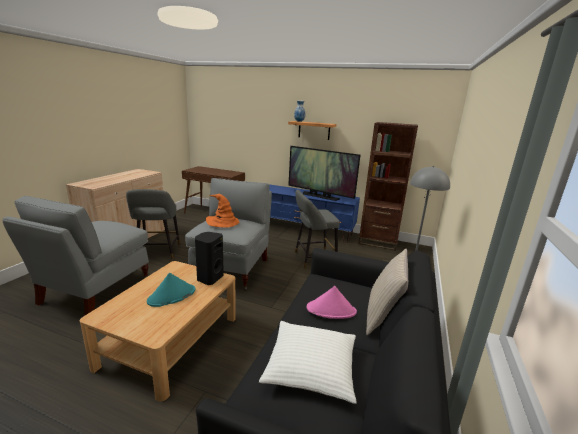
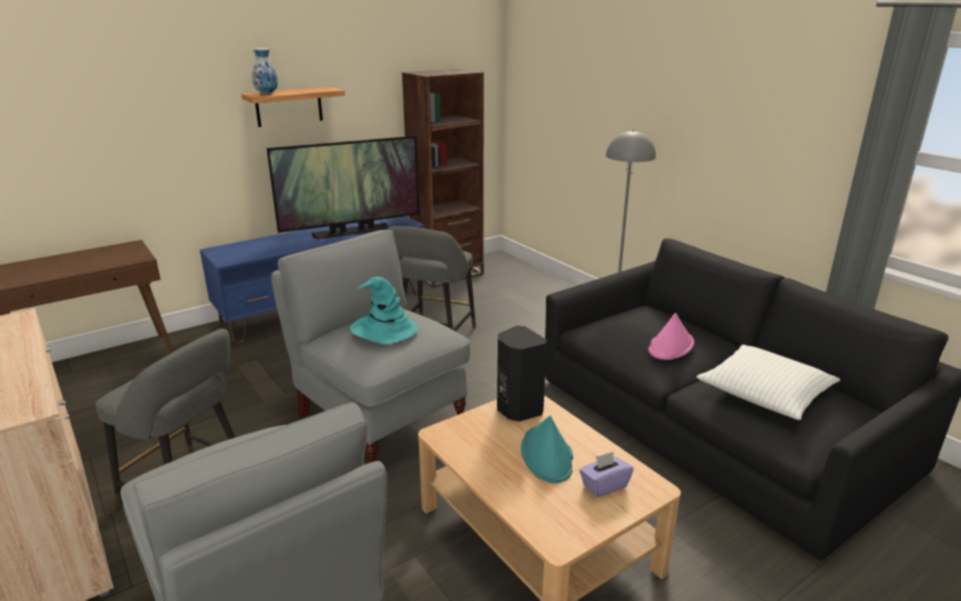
camera: 55 degrees left, 5 degrees up
(151, 319) = (604, 485): none -> purple tissue box
(223, 222) = (383, 331): orange hat -> turquoise hat
(382, 316) = (699, 324): beige pillow -> none

